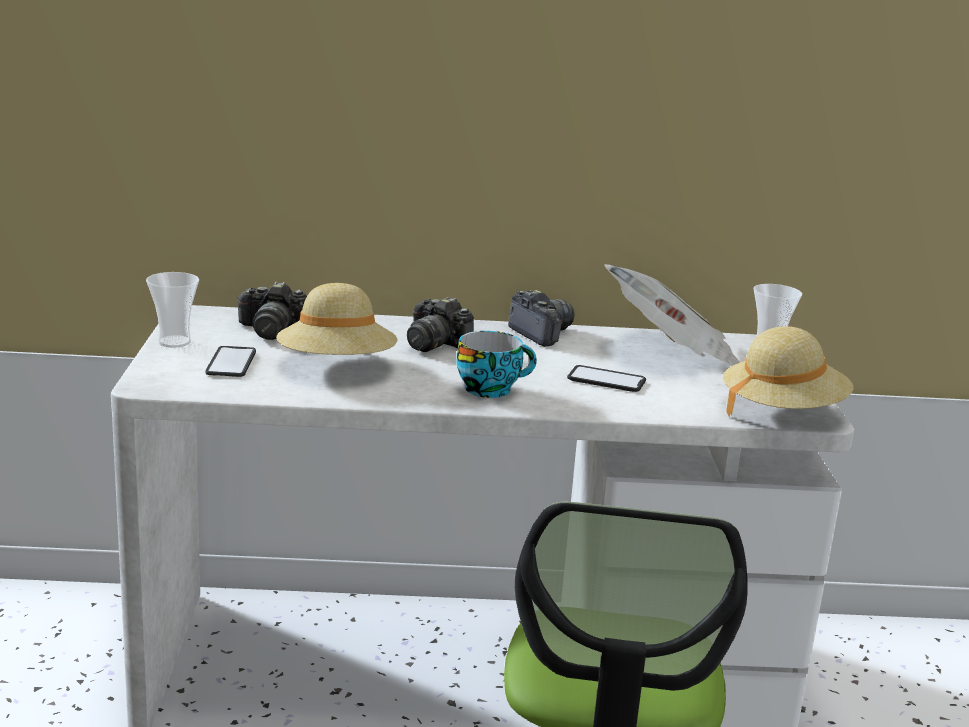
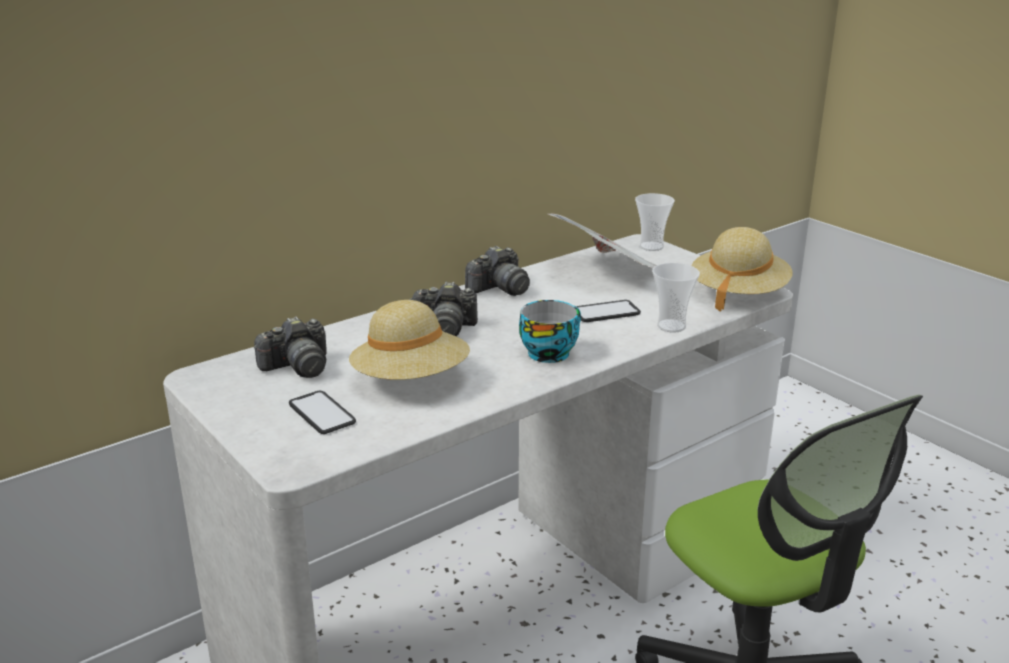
camera: 35 degrees left, 5 degrees up
(174, 342) = (234, 413): cup -> cup (671, 326)
(541, 334) = (499, 289): camera -> camera turned 120 degrees clockwise

